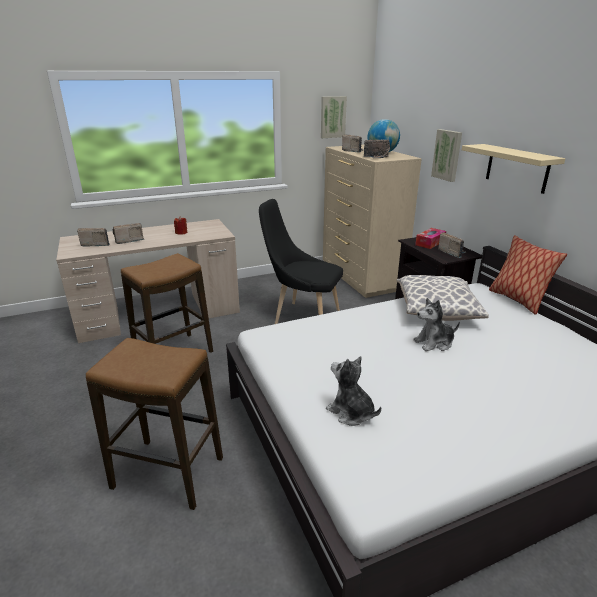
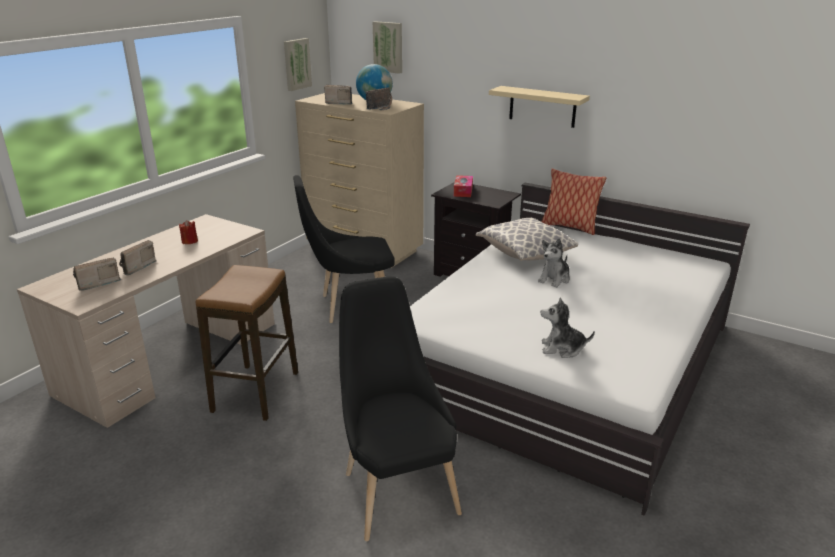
camera: 35 degrees left, 0 degrees up
(168, 473) = (396, 488): stool -> black chair
(447, 155) = (457, 98): picture -> picture (388, 47)
(451, 252) = (492, 196): radio -> none

